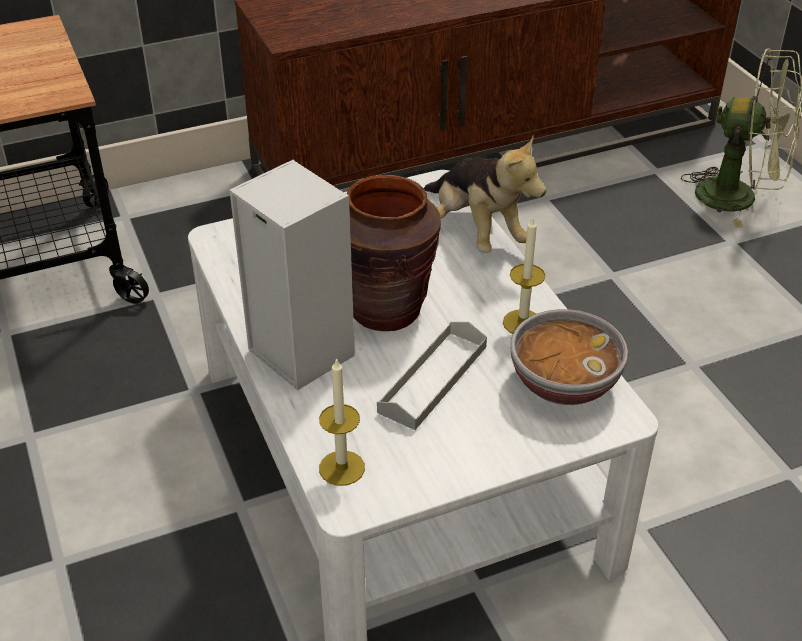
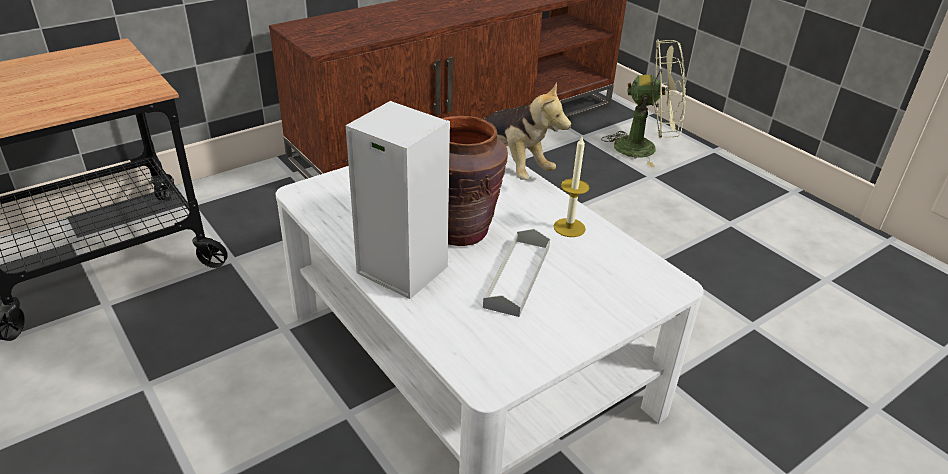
camera: 15 degrees left, 5 degrees down
(342, 468) = (470, 355): candle -> none
(563, 382) = (618, 266): bowl -> none

